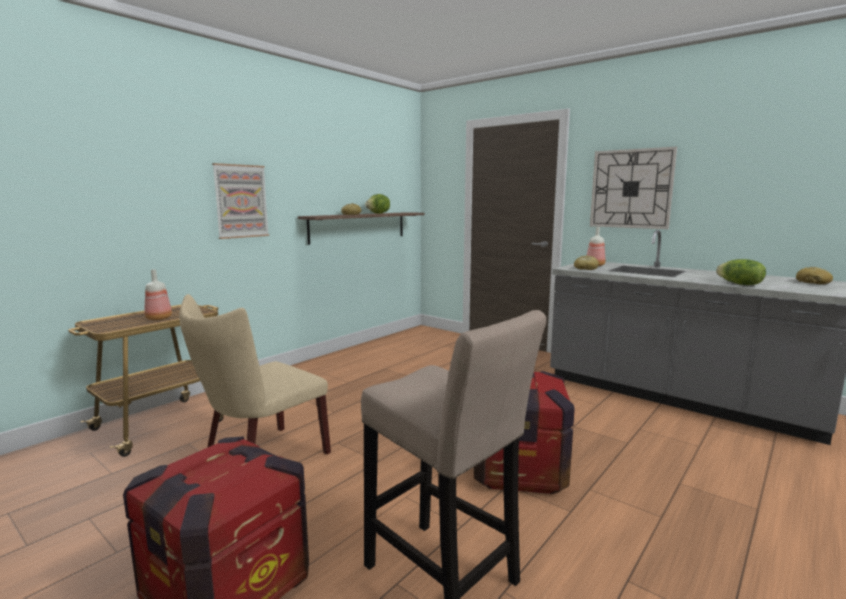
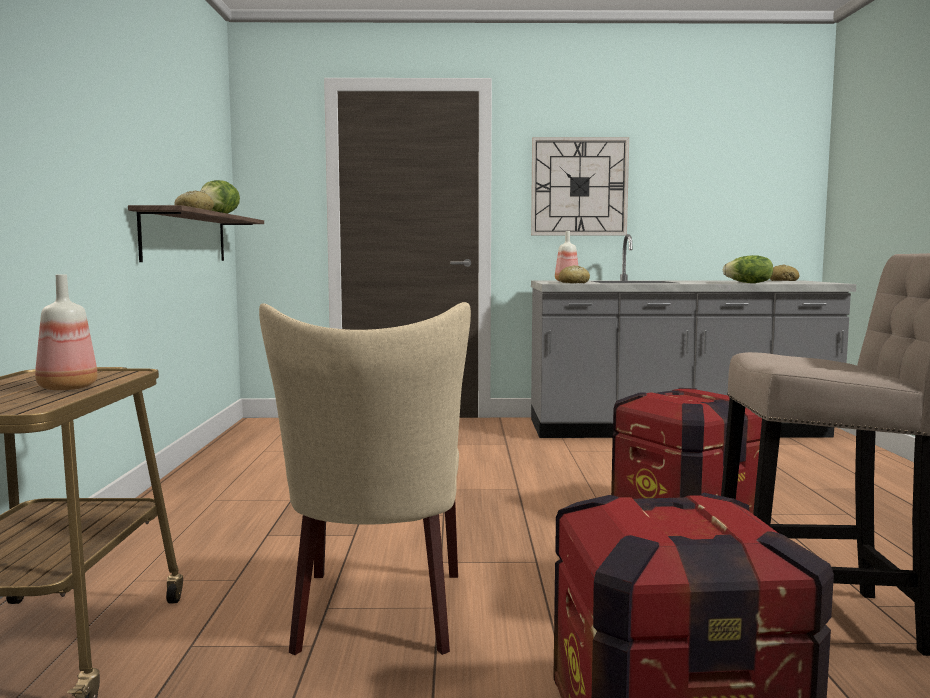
camera: 40 degrees left, 5 degrees down
(241, 201) = (66, 160): picture -> none

